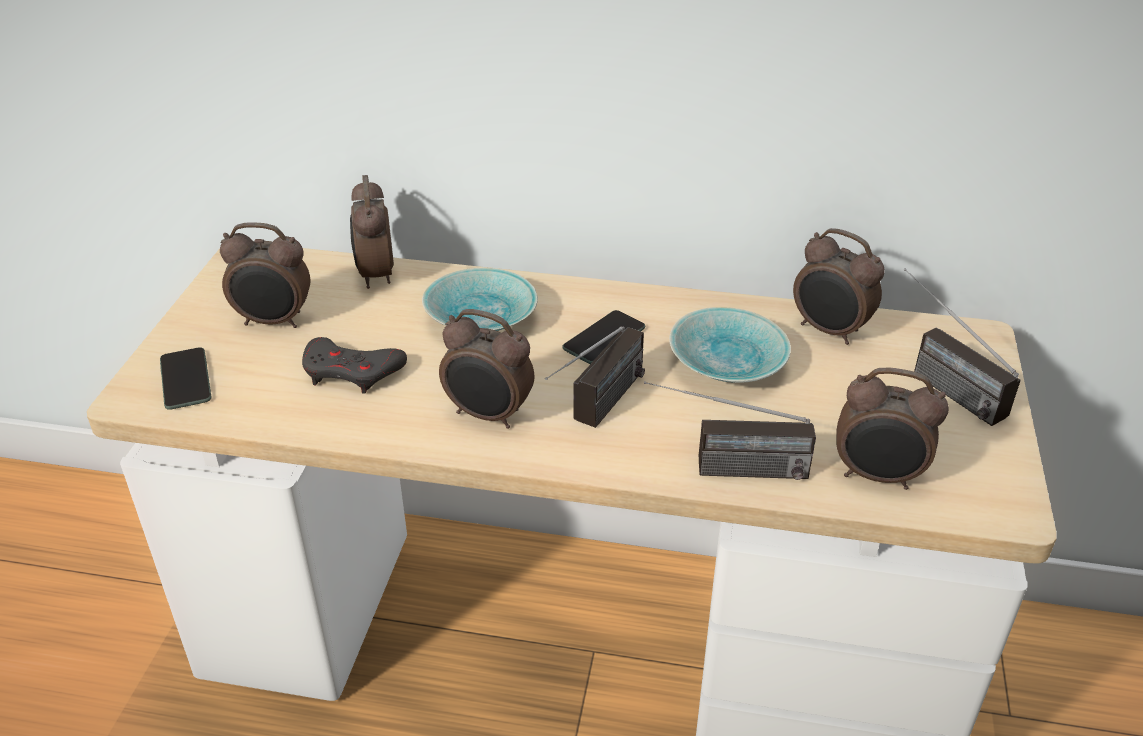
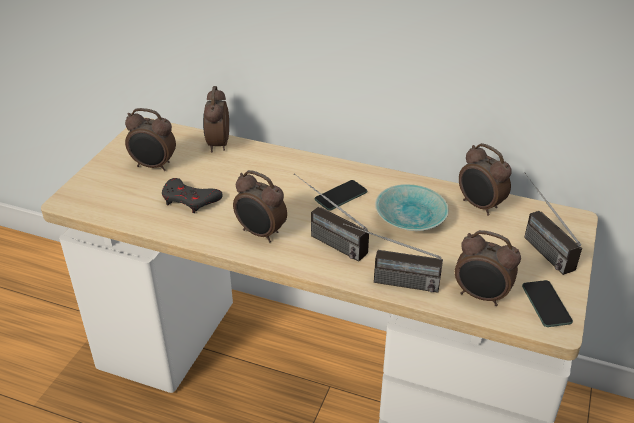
camera: 10 degrees right, 0 degrees up
(185, 379) = (97, 194): phone -> phone (546, 304)
(479, 317) = (270, 176): turquoise bowl -> none
(598, 412) = (325, 238): radio -> radio turned 90 degrees clockwise

